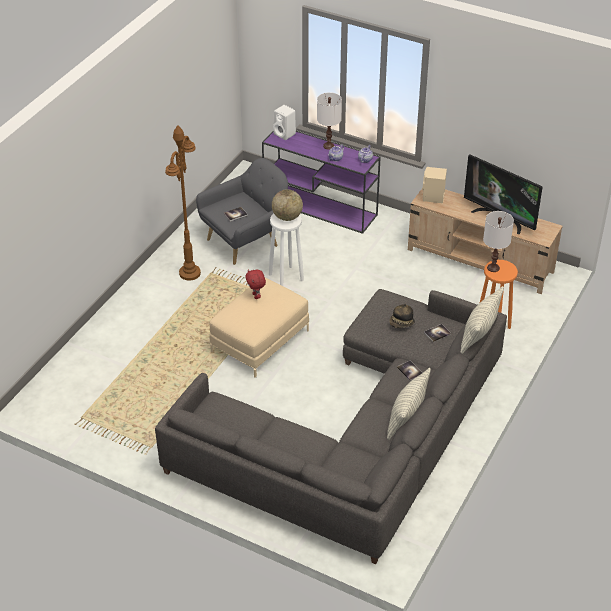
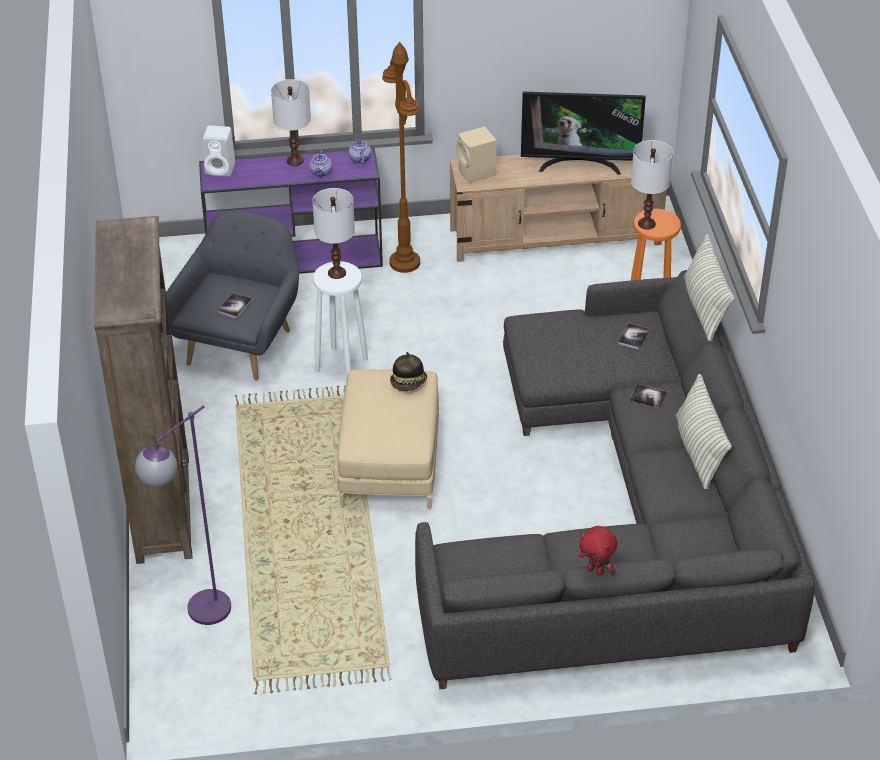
camera: 35 degrees left, 0 degrees up
(86, 372) = (198, 618): none -> purple floor lamp
(124, 308) = (163, 508): none -> brown bookcase
(189, 273) = (208, 419): brown floor lamp -> brown floor lamp (405, 263)
(256, 296) = (372, 397): red plush toy -> red plush toy (596, 570)
(287, 217) = (337, 273): globe -> white table lamp
(401, 323) = (581, 345): hat -> hat (409, 383)

